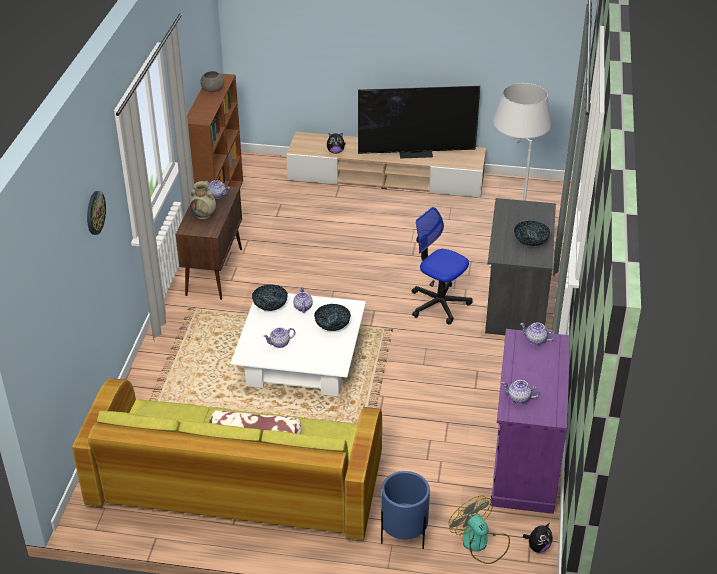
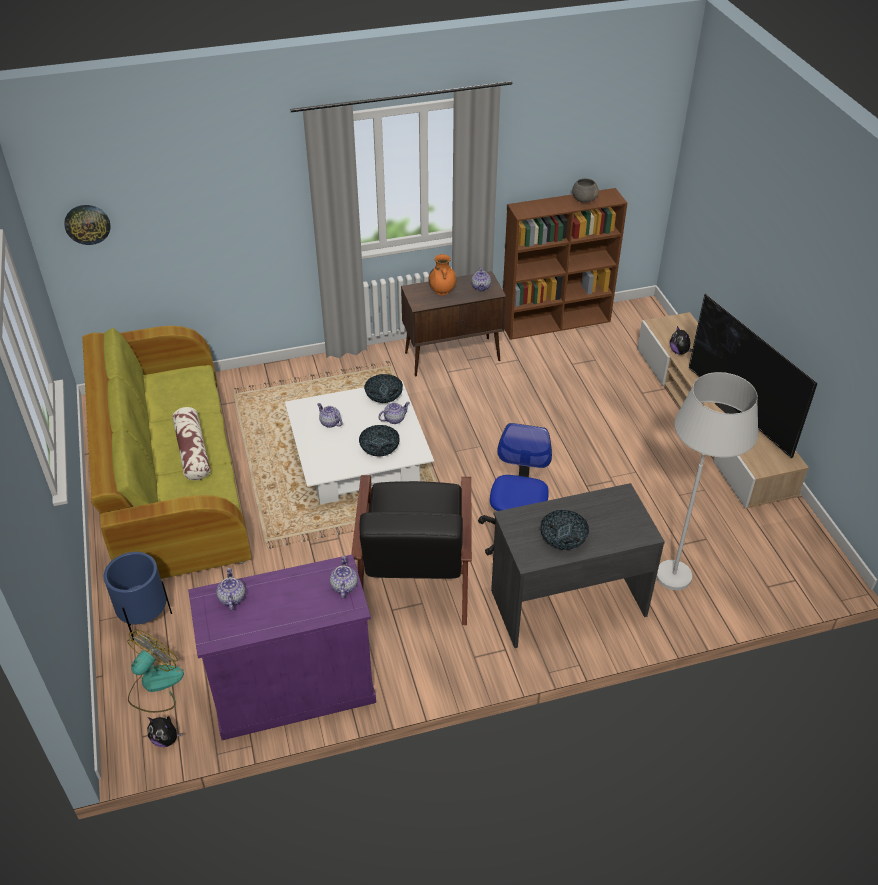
camera: 65 degrees right, 5 degrees up
(95, 212) = (241, 186): wall clock -> wall clock (87, 224)
(204, 215) = (442, 291): beige vase -> orange vase
(442, 364) = (415, 569): none -> black armchair

